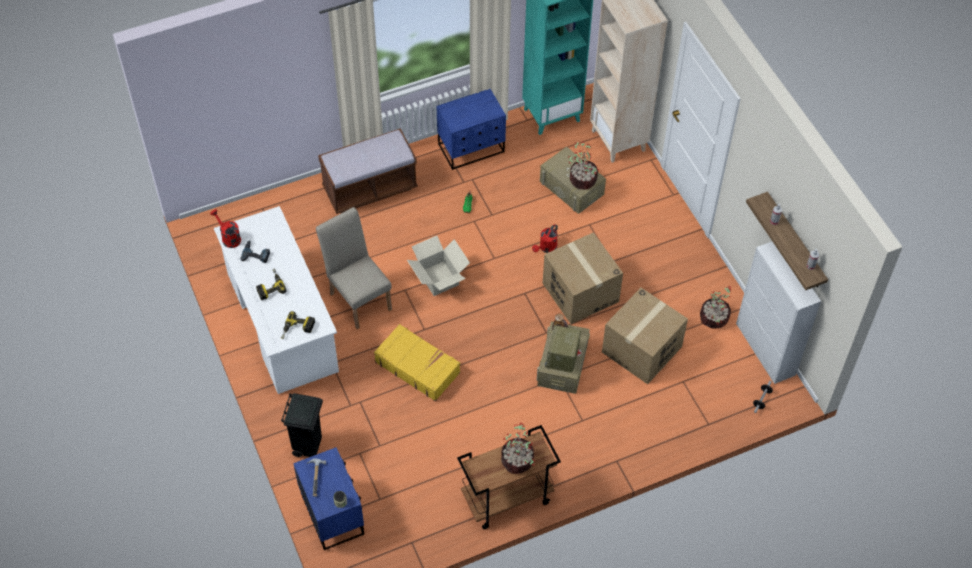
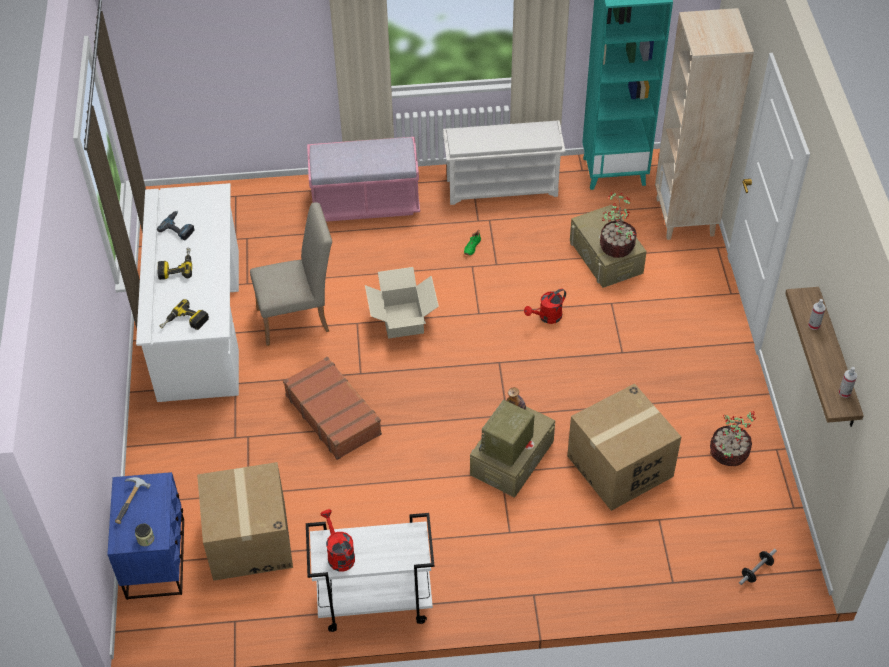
camera: 20 degrees right, 5 degrees down
(229, 238) = (156, 203): red watering can -> red watering can (339, 554)
(308, 445) = (165, 470): black trash can -> none
(358, 298) = (299, 318): beige chair -> beige chair turned 90 degrees clockwise
(370, 188) = (365, 203): brown bench -> pink bench
(417, 367) = (333, 414): yellow suitcase -> brown suitcase
(471, 148) = (503, 187): blue nightstand -> white shoe rack
(506, 499) = (374, 602): brown cart -> white cart
(518, 461) = (382, 551): potted plant -> none
(580, 292) = (568, 378): cardboard box -> cardboard box (249, 540)
(765, 349) = (784, 509): white cabinet -> none

